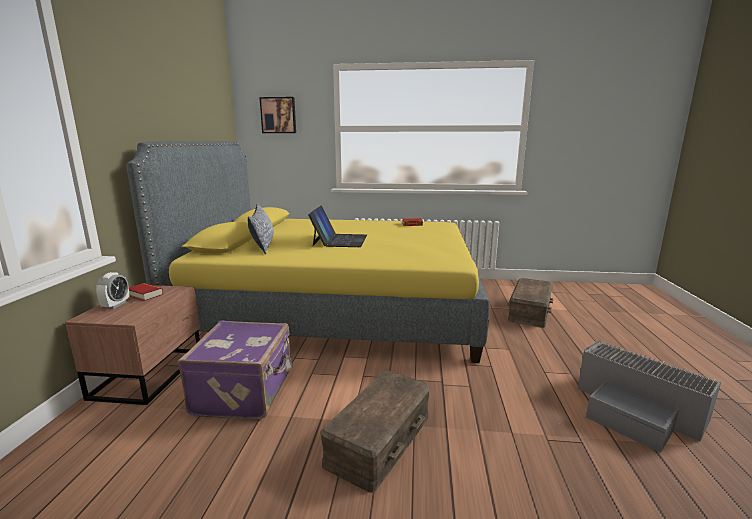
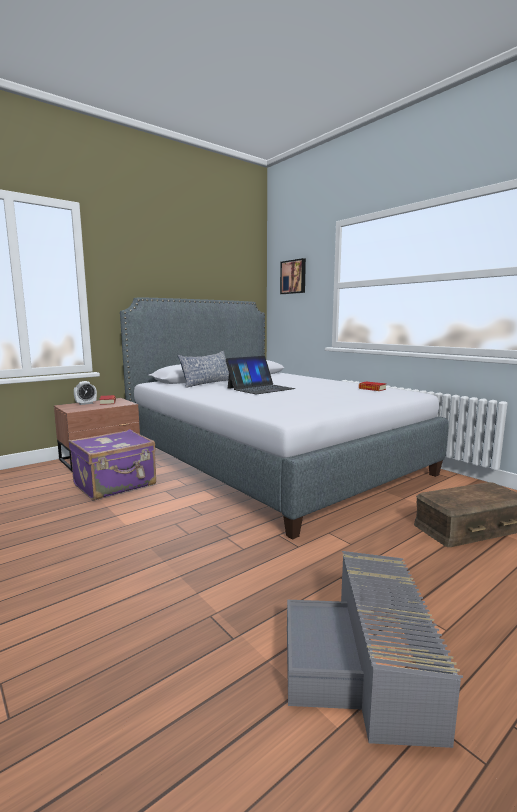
camera: 45 degrees right, 5 degrees down
(335, 308) = (269, 460): yellow bed -> grey bed
(378, 439) = (116, 542): brown storage box -> none

